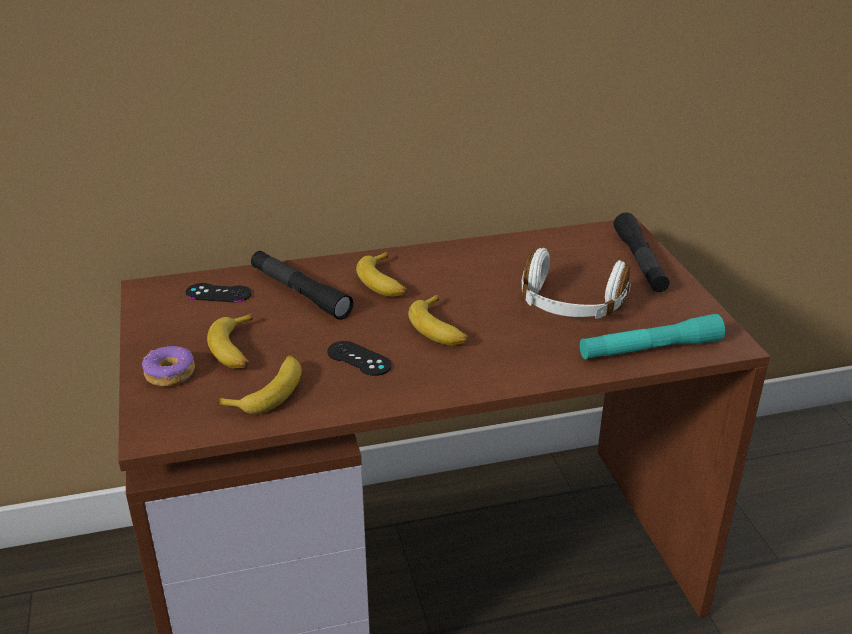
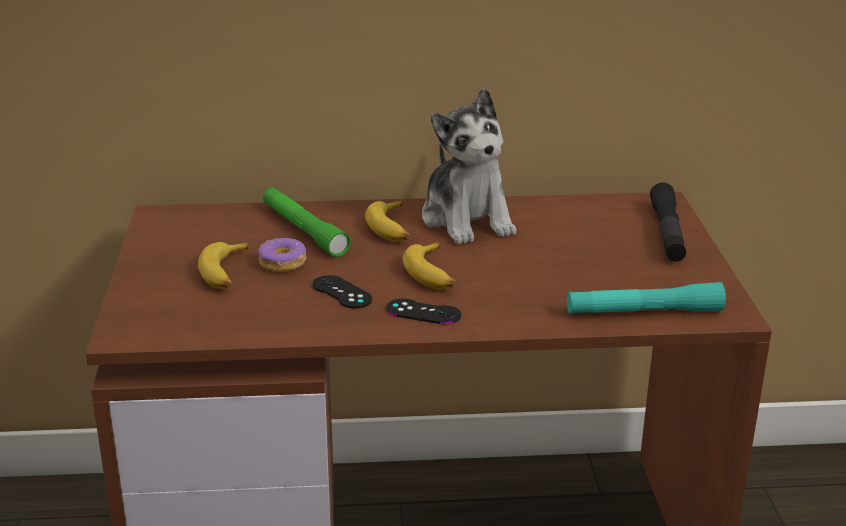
camera: 10 degrees right, 5 degrees down
(169, 374) = (155, 288): donut -> donut (282, 263)
(218, 293) = (224, 224): black game controller -> black game controller (423, 312)
(268, 391) = (243, 311): banana -> none
(300, 293) = (304, 230): black flashlight -> green flashlight
(452, 265) = (467, 219): none -> plush toy
(570, 306) = (576, 266): white headphones -> none

